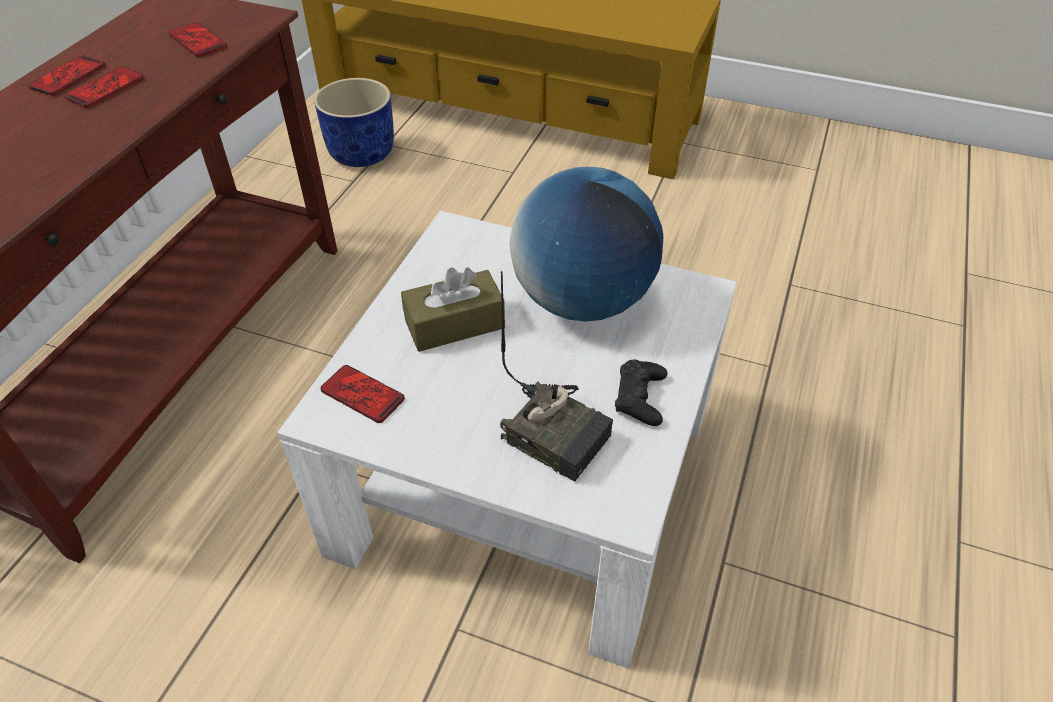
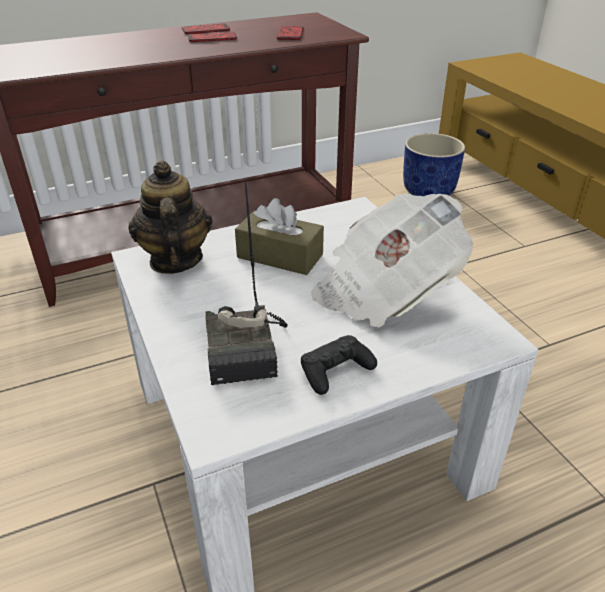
camera: 45 degrees right, 10 degrees down
(362, 395) = (175, 260): phone -> teapot
(582, 300) = (384, 289): globe -> newspaper

